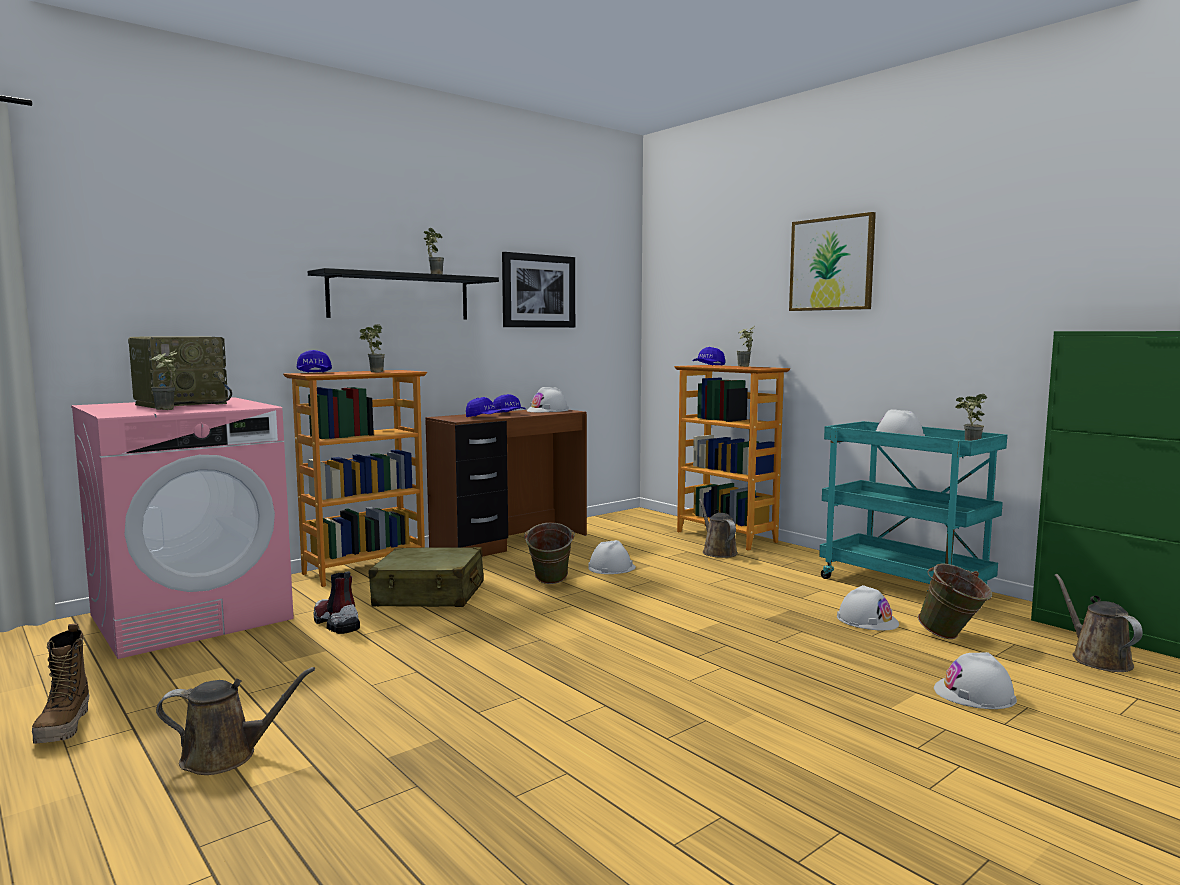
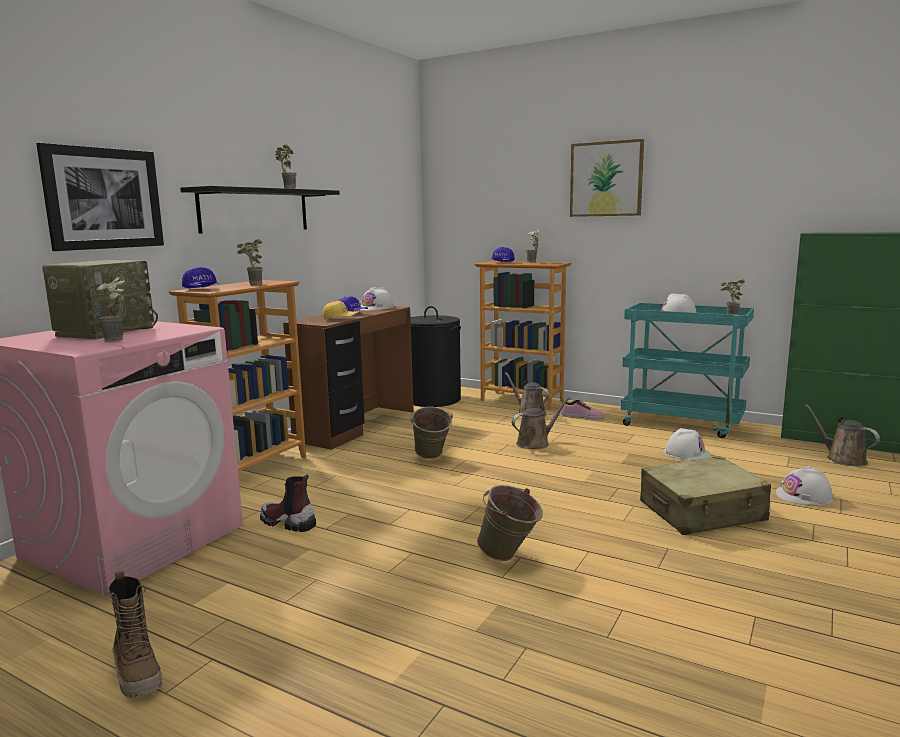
camera: 20 degrees left, 5 degrees up
(226, 756) = (336, 662): brown watering can -> brown watering can (535, 443)
(429, 595) = (342, 483): beige suitcase -> beige suitcase (702, 512)
(485, 418) = (340, 319): blue cap -> yellow cap
(538, 291) = (355, 201): picture -> picture (103, 198)
(611, 567) = (465, 437): white hard hat -> none
(623, 525) = (433, 399): none -> black laundry basket
(779, 562) = (582, 416): none -> shoe
(952, 637) = (750, 457): green bucket -> green bucket (509, 557)

